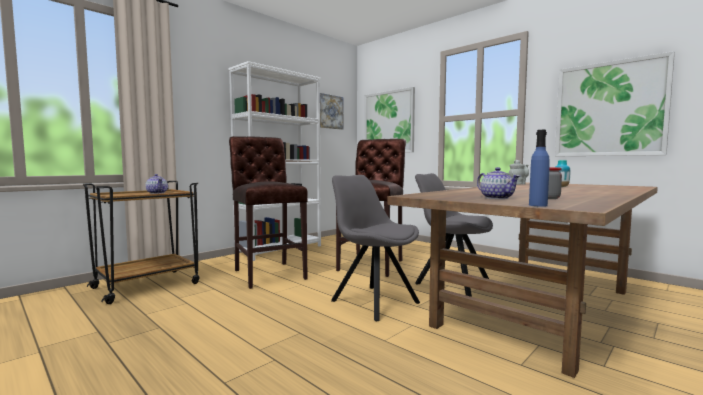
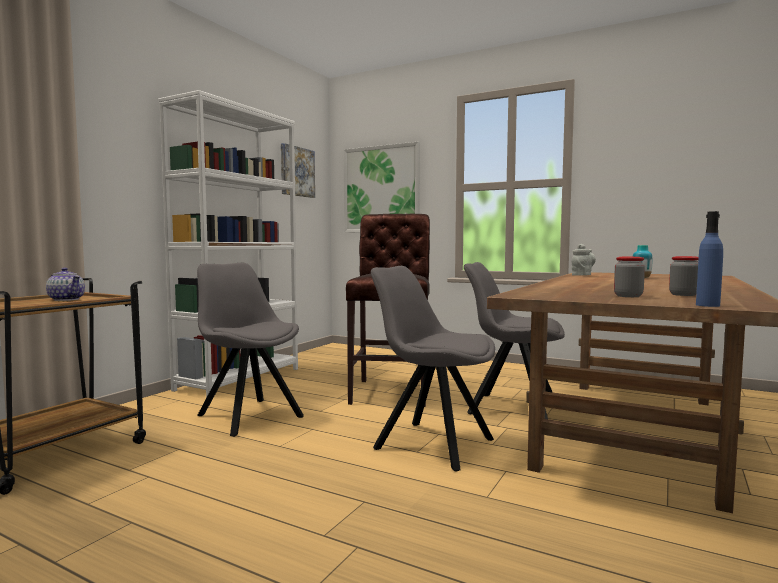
camera: 15 degrees left, 0 degrees up
(268, 273) = (249, 416): brown stool -> grey chair
(496, 198) = (628, 296): teapot -> jar
(609, 109) = (673, 183): picture -> none

